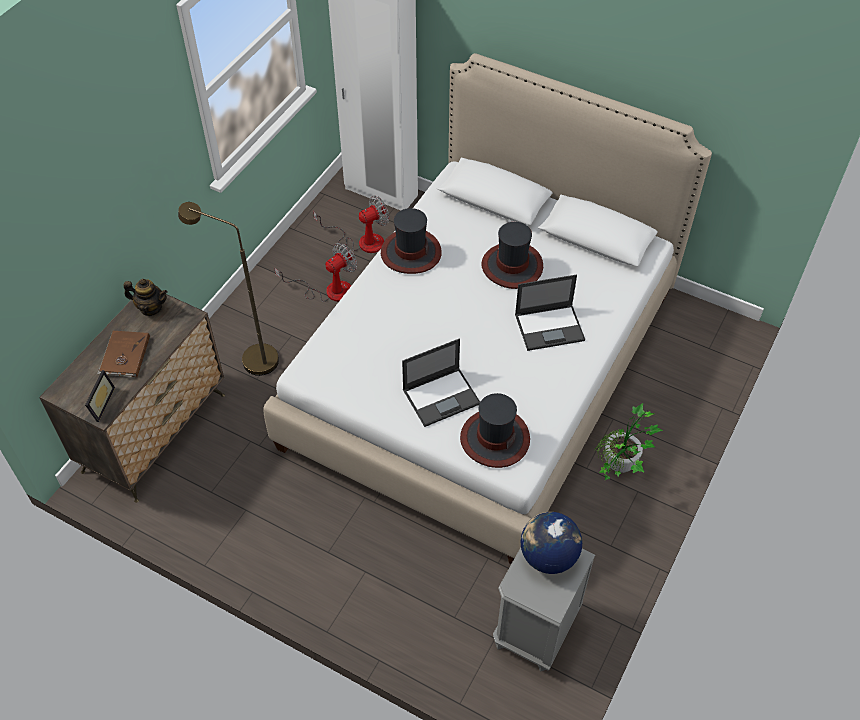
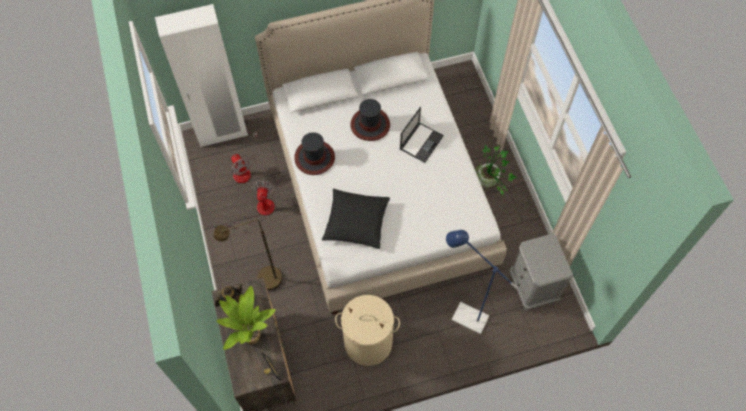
camera: 45 degrees left, 10 degrees up
(124, 356) = (250, 336): brown book -> potted plant
(278, 511) = (368, 342): none -> beige laundry basket
(362, 241) = (245, 169): fan -> fan turned 135 degrees clockwise
(375, 348) = (356, 222): none -> black pillow
(415, 582) = (464, 315): none -> blue floor lamp
(442, 396) = (413, 219): laptop -> none
(494, 438) = (458, 218): hat -> none
(548, 556) = (538, 251): globe -> none

